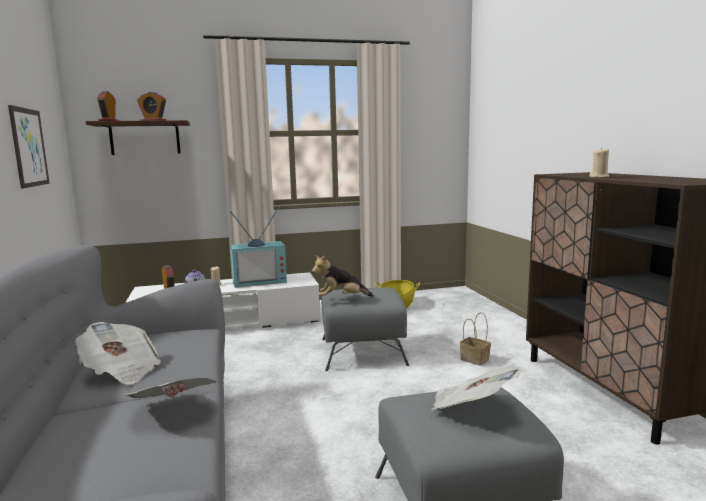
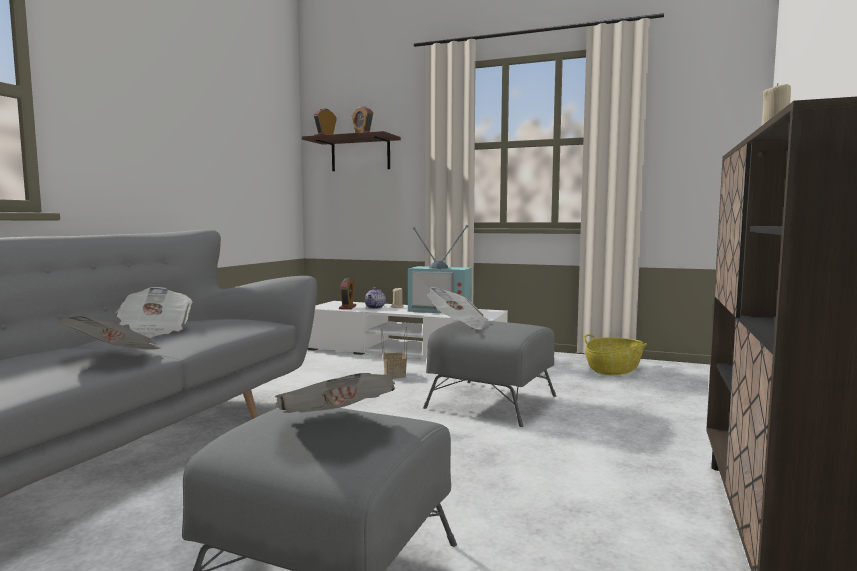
camera: 35 degrees right, 5 degrees down
(29, 147) = (231, 154): picture -> none
(341, 299) = (458, 325): plush toy -> newspaper
(473, 359) = (620, 443): basket -> basket (394, 374)

